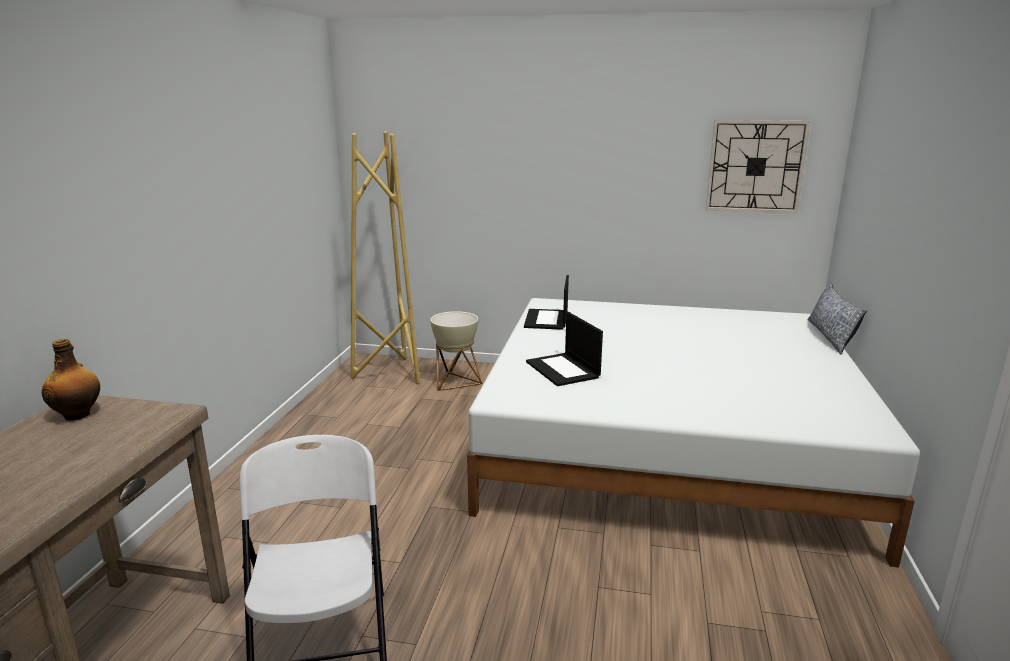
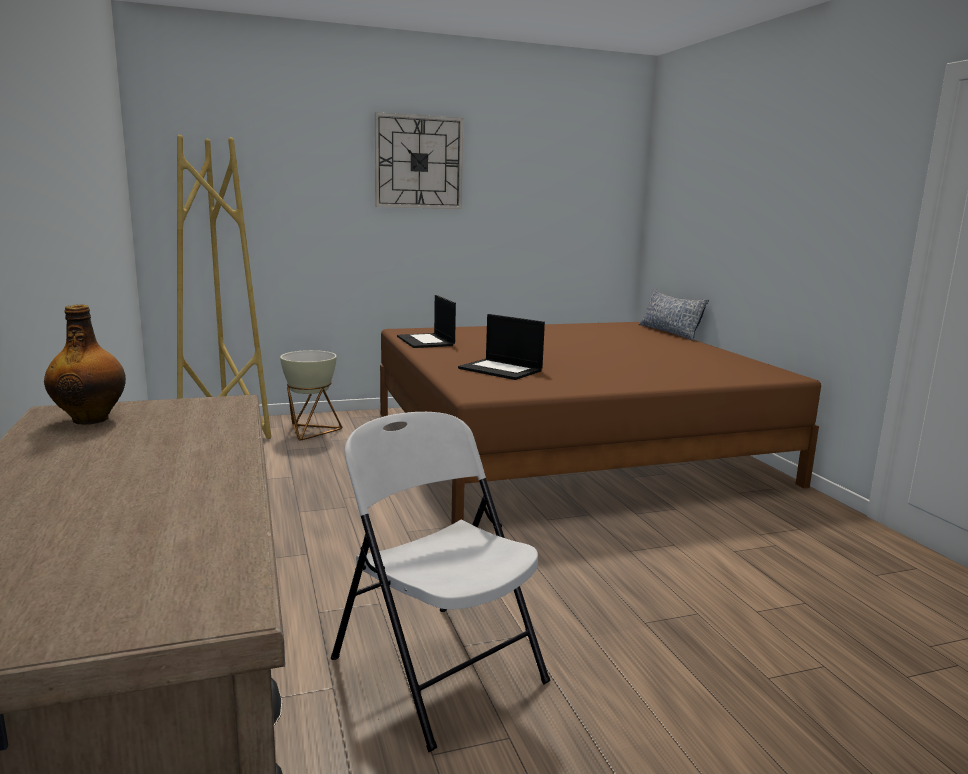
camera: 30 degrees left, 5 degrees down
(666, 445) = (568, 446): white bed -> brown bed
(755, 166) = (579, 189): wall clock -> wall clock (419, 162)

